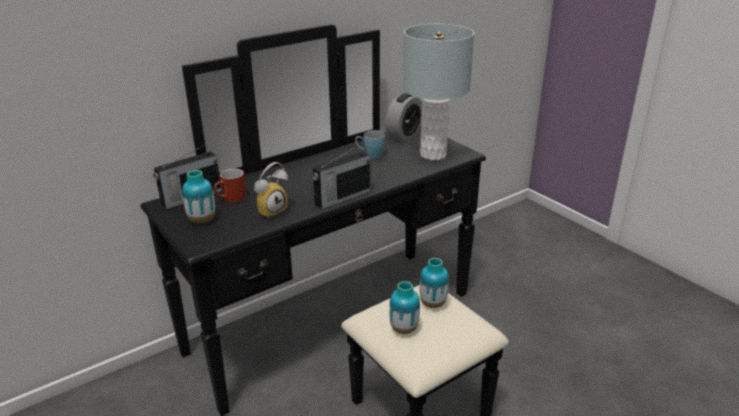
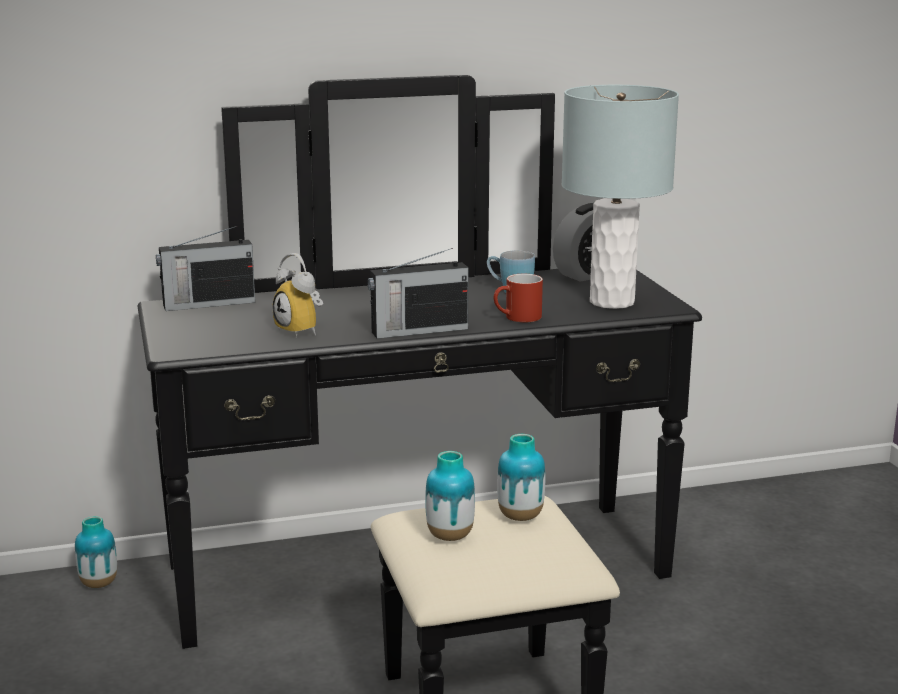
camera: 20 degrees right, 10 degrees down
(202, 220) = (202, 328): vase -> vase (99, 584)
(231, 198) = (260, 311): red mug -> red mug (517, 318)
(271, 210) = (303, 330): alarm clock -> alarm clock turned 75 degrees clockwise

